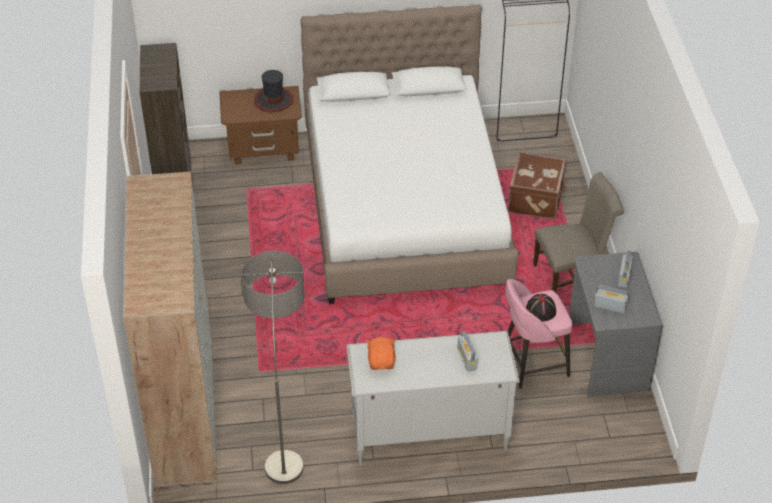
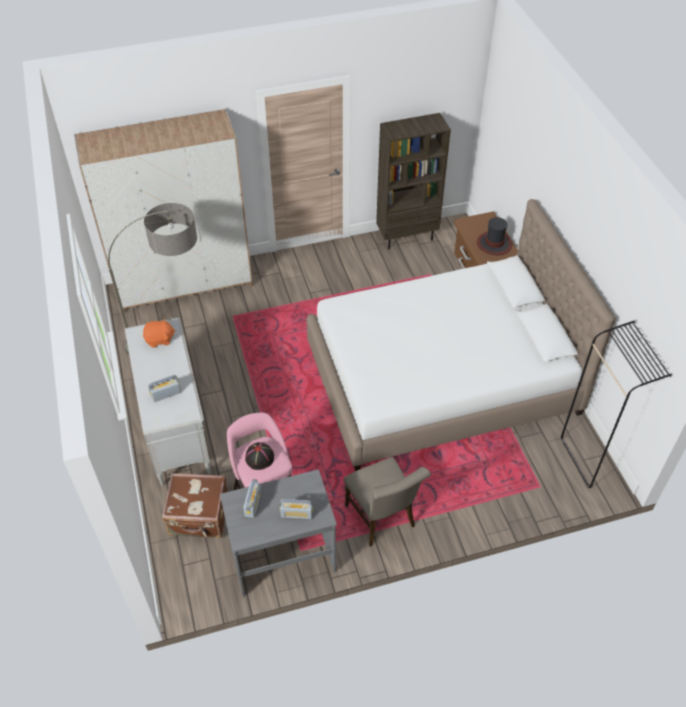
camera: 80 degrees right, 5 degrees up
(536, 199) = (485, 480): brown suitcase -> brown suitcase (199, 517)

